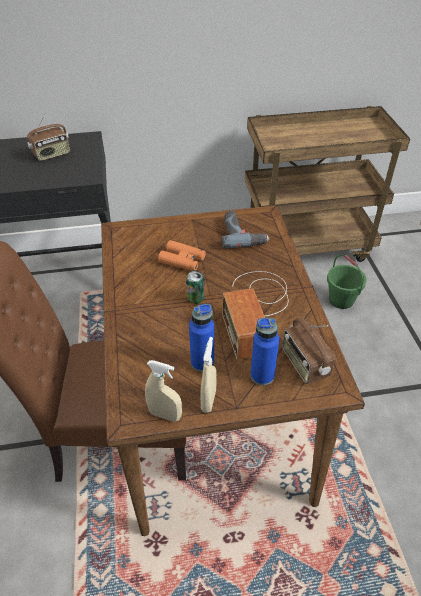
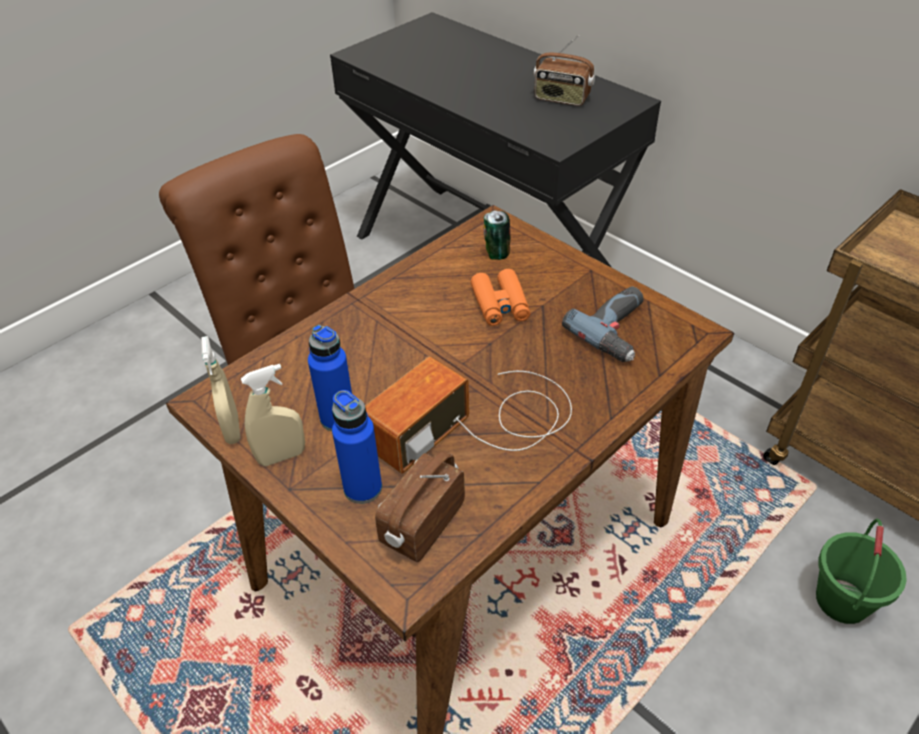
camera: 55 degrees right, 0 degrees up
(195, 299) = (441, 354): can -> can (496, 254)

